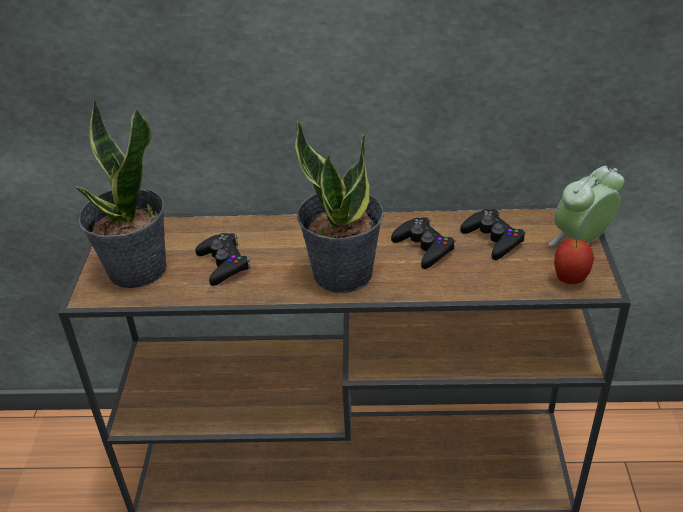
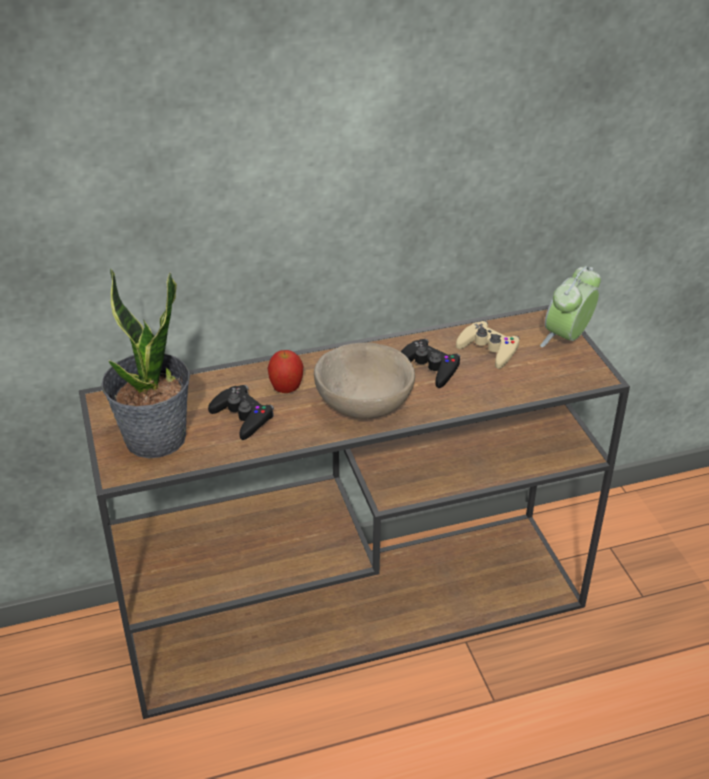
camera: 20 degrees left, 0 degrees up
(342, 272) = (365, 404): potted plant -> beige bowl
(493, 239) = (488, 349): black game controller -> beige game controller
(570, 280) = (572, 375): apple -> apple (286, 389)

